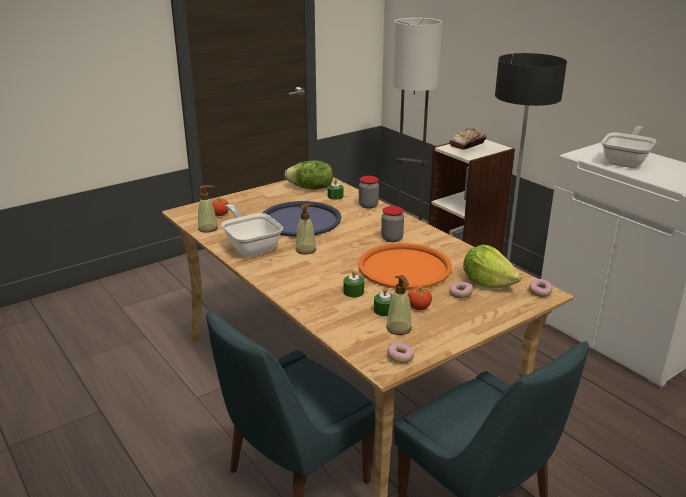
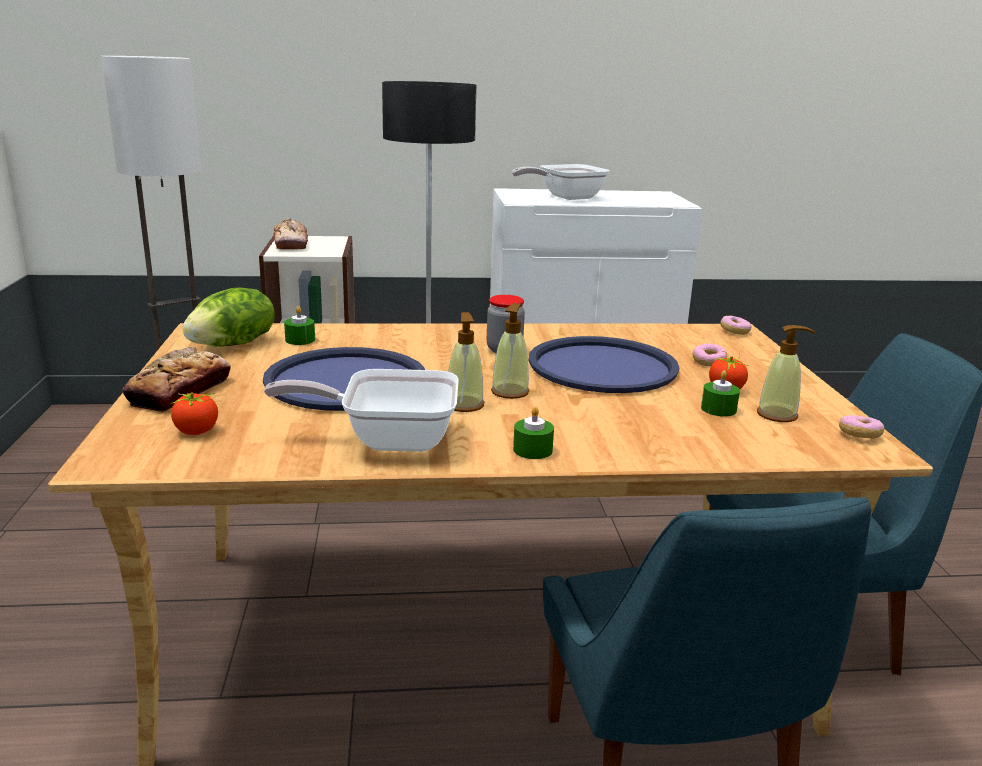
camera: 60 degrees left, 5 degrees down
(208, 229) = (242, 457): soap dispenser -> soap dispenser (510, 392)
(251, 198) = (180, 391): none -> bread
(353, 292) = (645, 412): green candle -> green candle (532, 450)
(368, 205) = (372, 332): jar -> none
(404, 267) = (602, 366): orange tray -> blue tray
(487, 283) = (690, 343): lettuce -> none
(626, 162) = (565, 197): frying pan -> frying pan turned 90 degrees counterclockwise

